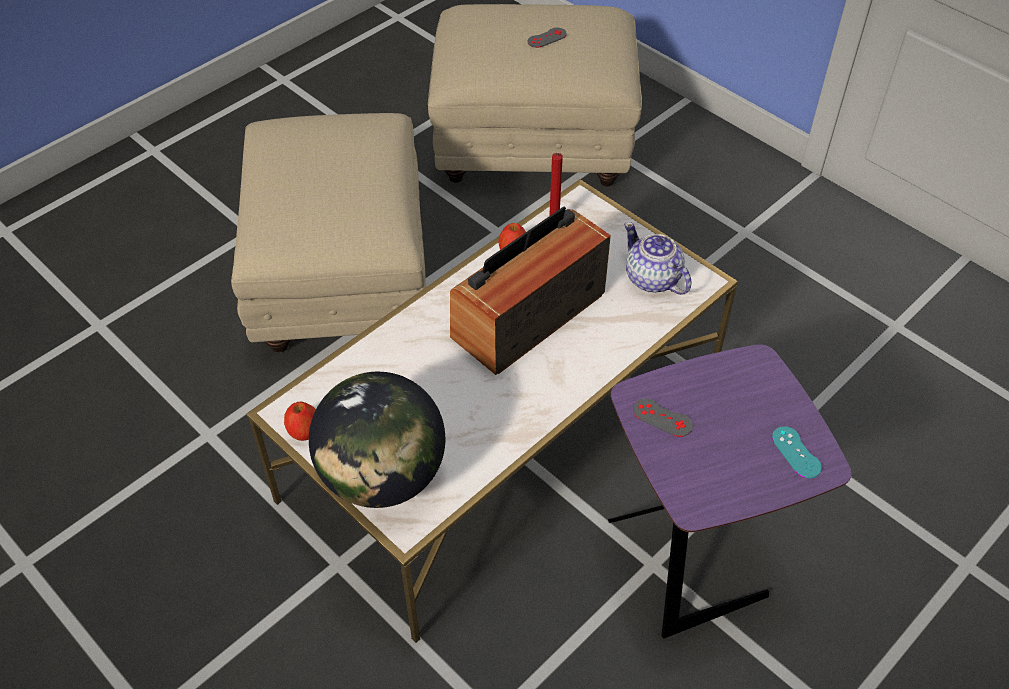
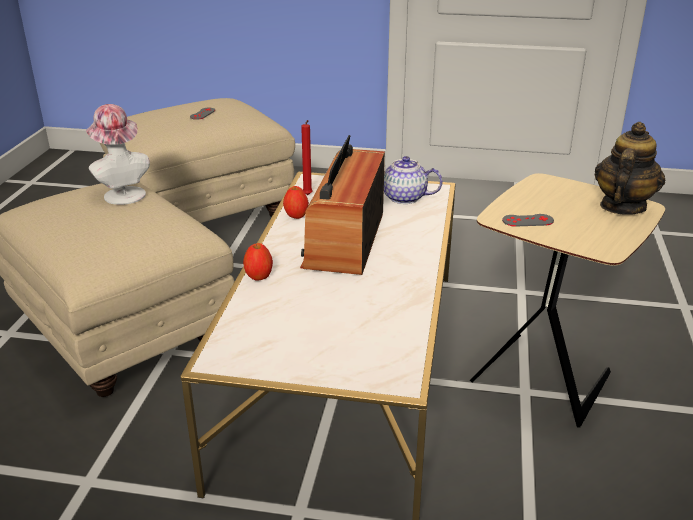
camera: 35 degrees left, 20 degrees down
(304, 432) = (248, 364): apple -> apple (259, 276)
(362, 149) = (122, 193): none -> hat
(383, 476) = (346, 362): globe -> none
(691, 558) = (543, 376): purple side table -> beige side table
(796, 452) = (622, 206): turquoise game controller -> teapot

